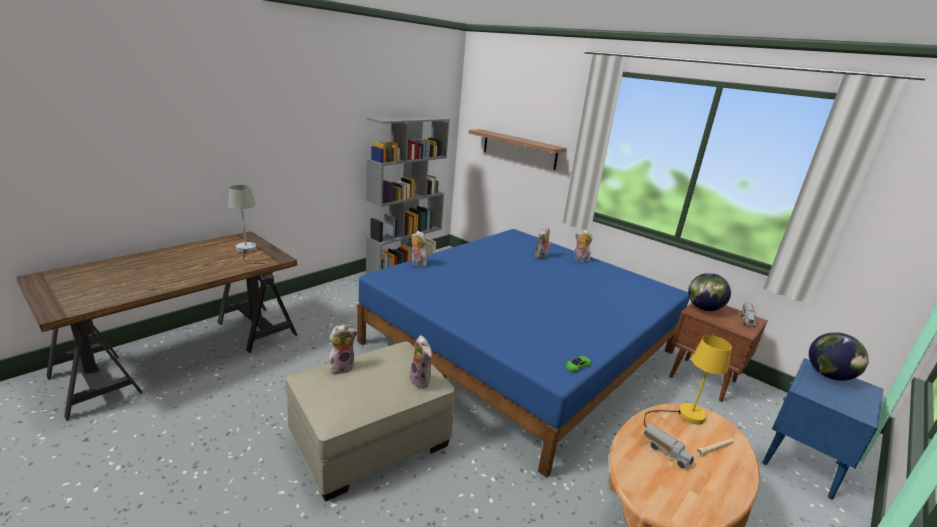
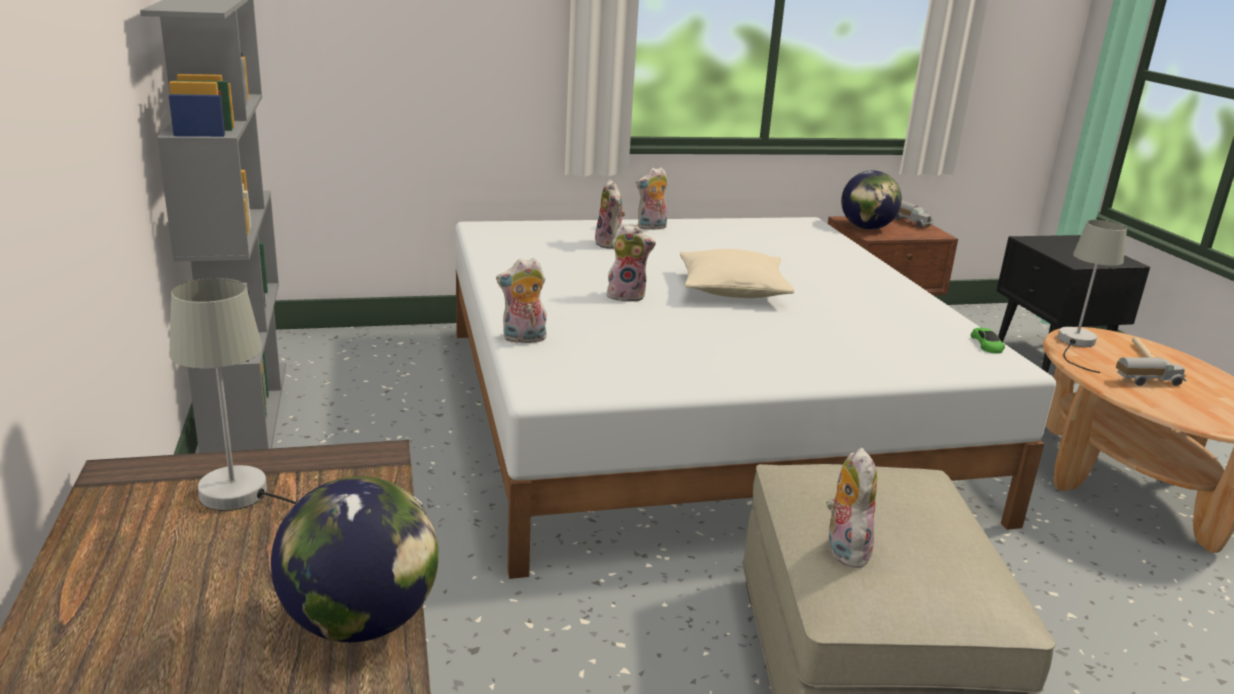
camera: 55 degrees left, 0 degrees up
(422, 380) = (925, 484): plush toy -> plush toy (627, 296)
(519, 149) = (410, 43): shelf -> none
(521, 347) = (695, 416): blue bed -> white bed
(535, 290) = (732, 290): none -> beige pillow
(683, 415) = (1075, 344): yellow table lamp -> grey table lamp
(801, 463) = (1050, 361): blue nightstand -> black nightstand
(828, 375) = (1049, 242): globe -> globe (360, 623)

